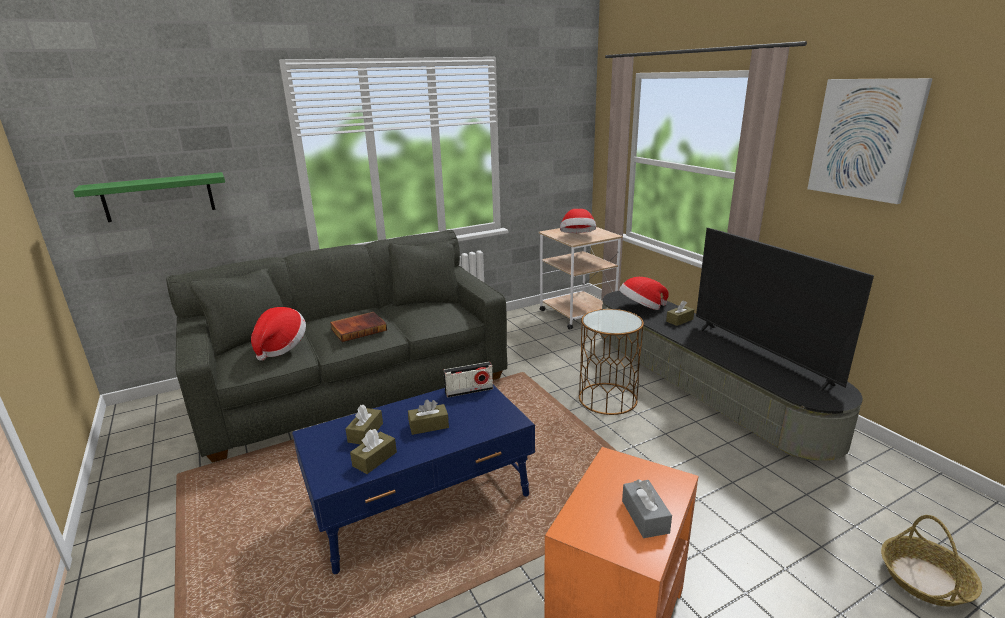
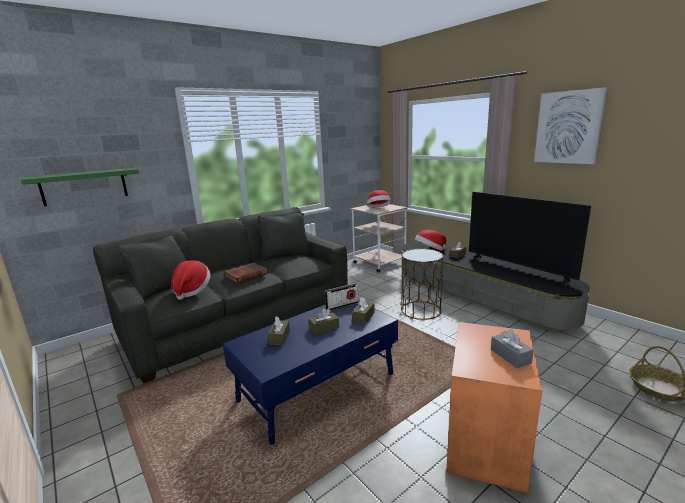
camera: 10 degrees left, 5 degrees down
(375, 459) = (295, 352): brown tissue box -> brown tissue box (363, 317)

